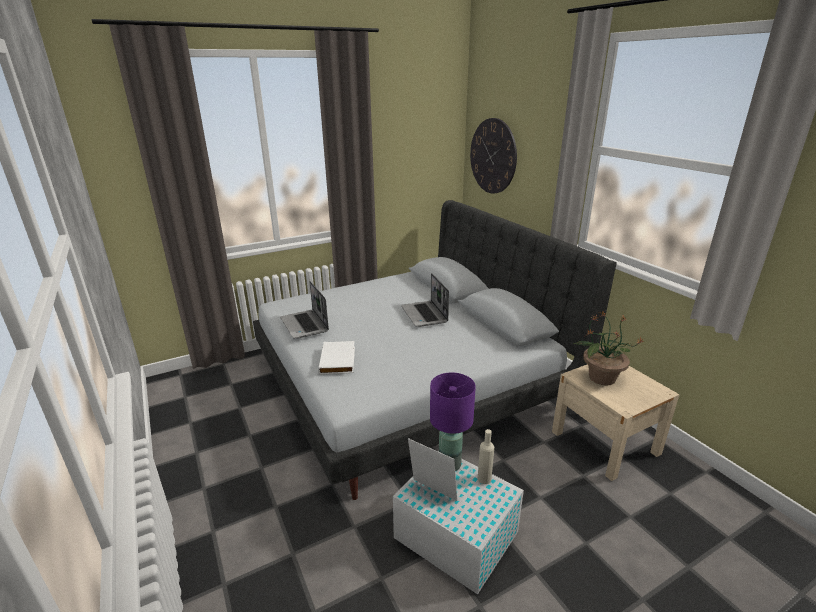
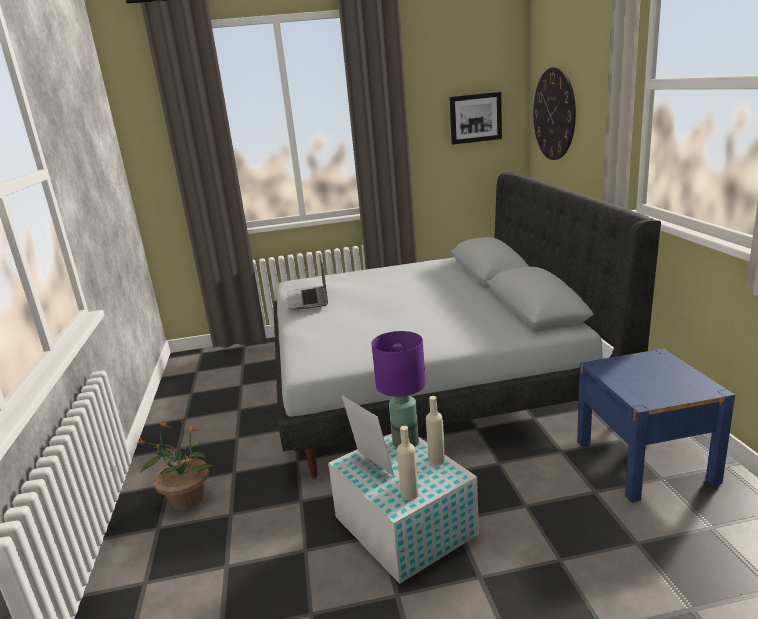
camera: 20 degrees right, 5 degrees down
(339, 360) = (323, 331): white book -> none
(424, 153) = (475, 118): none -> picture
(425, 315) = (443, 296): laptop -> none
(479, 518) = (409, 494): none -> beige bottle
(601, 377) = (631, 369): potted plant -> potted plant (187, 498)
(605, 442) = (644, 461): beige nightstand -> blue nightstand

